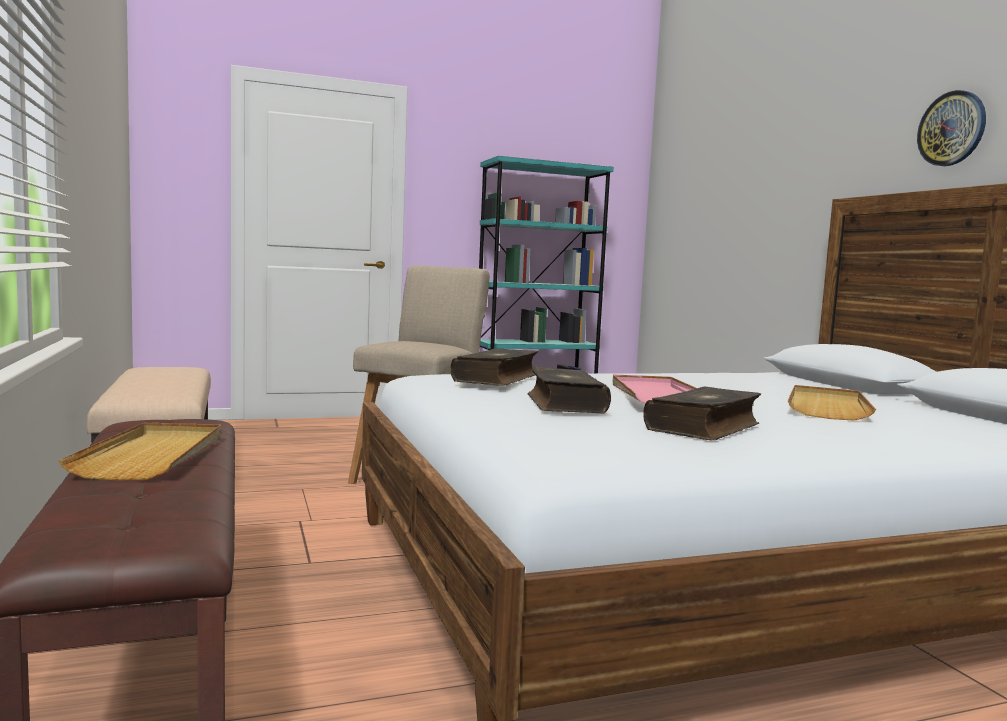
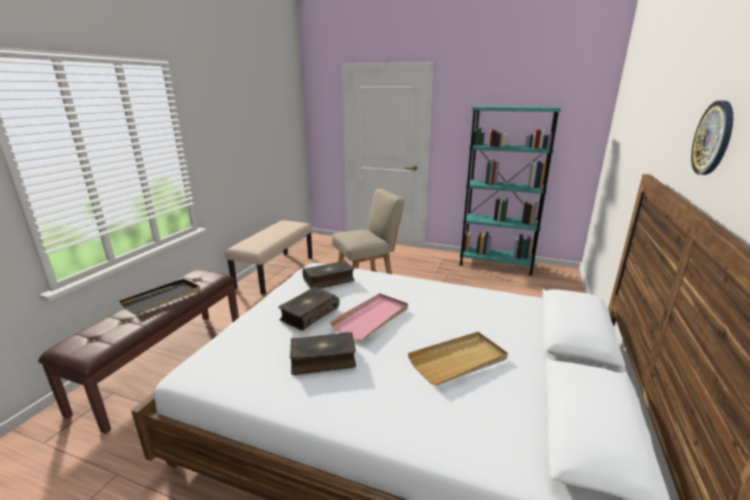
camera: 40 degrees right, 15 degrees up
(153, 455) = (163, 298): beige tray -> black tray

